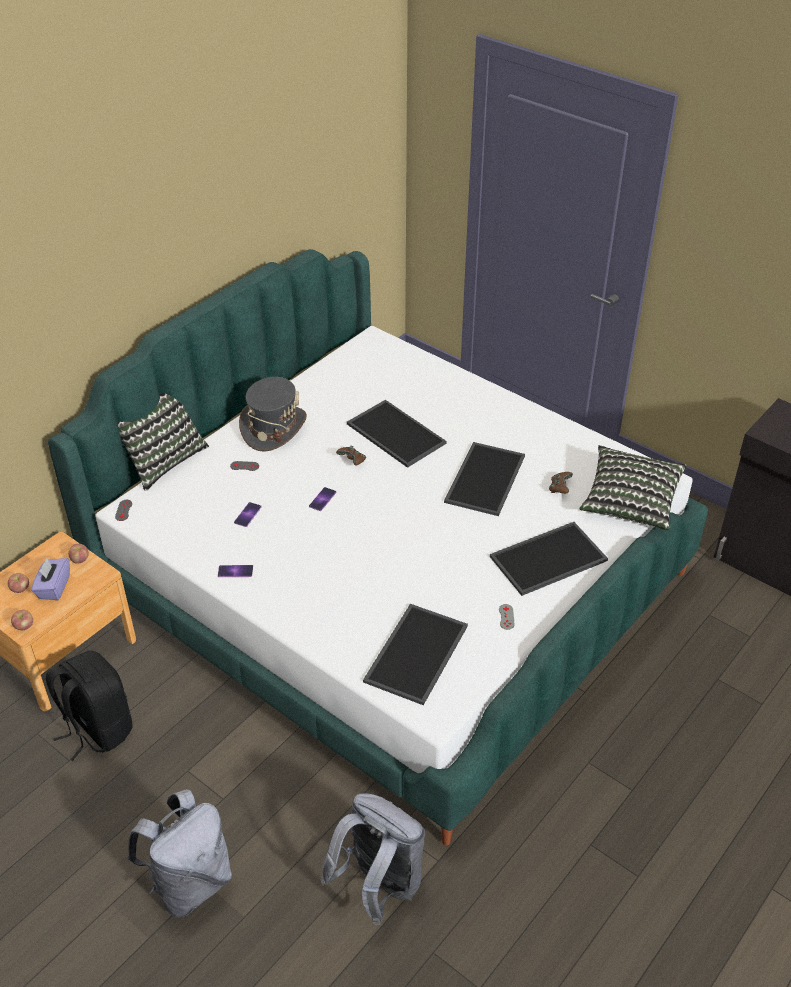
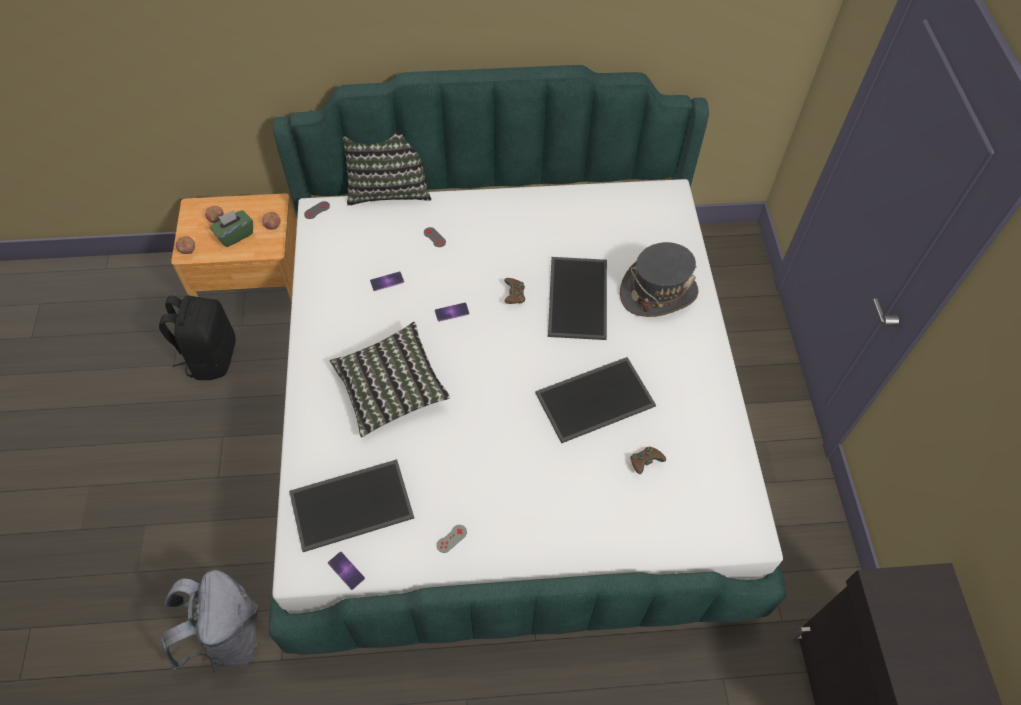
camera: 45 degrees right, 15 degrees up
(53, 587) = (235, 235): purple tissue box -> green tissue box
(190, 882) = (138, 516): grey backpack -> none
(235, 571) = (323, 322): phone -> phone (346, 570)
(273, 428) = (494, 219): grey hat -> grey hat (658, 292)
(548, 560) = (548, 520): tray -> none
(630, 501) = (691, 530): pillow -> pillow (391, 389)

